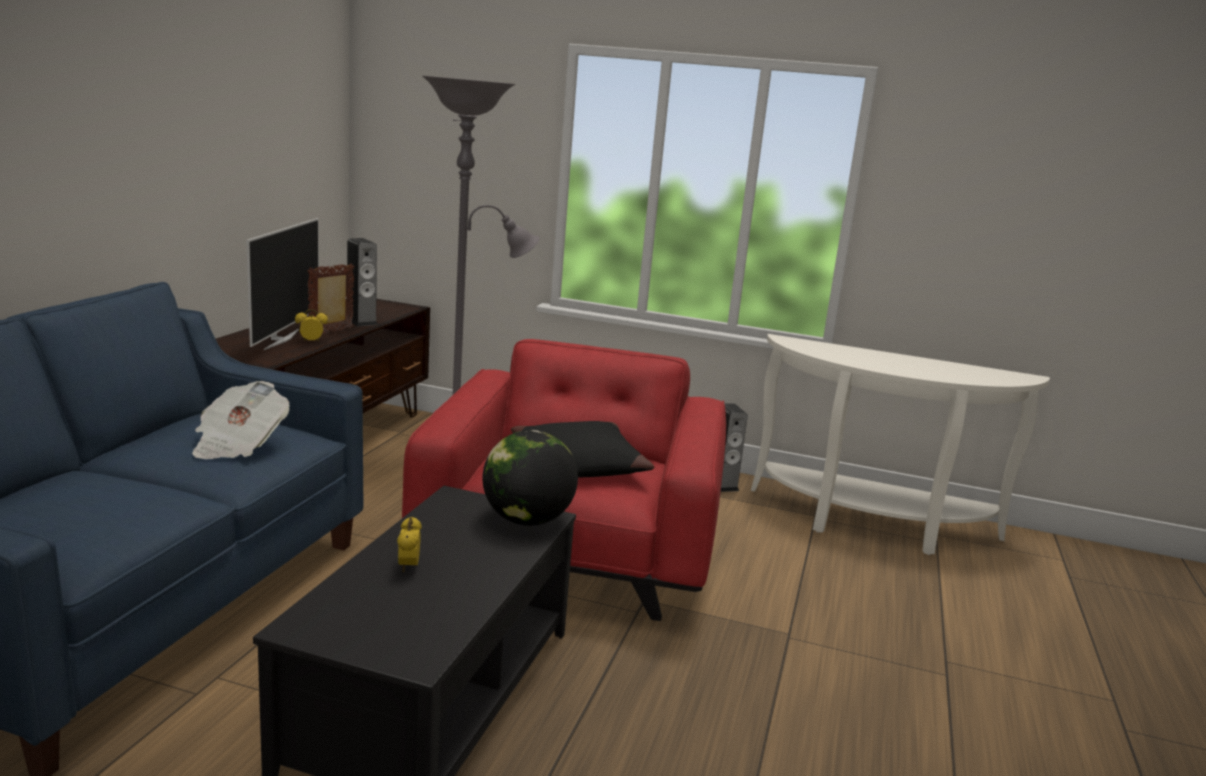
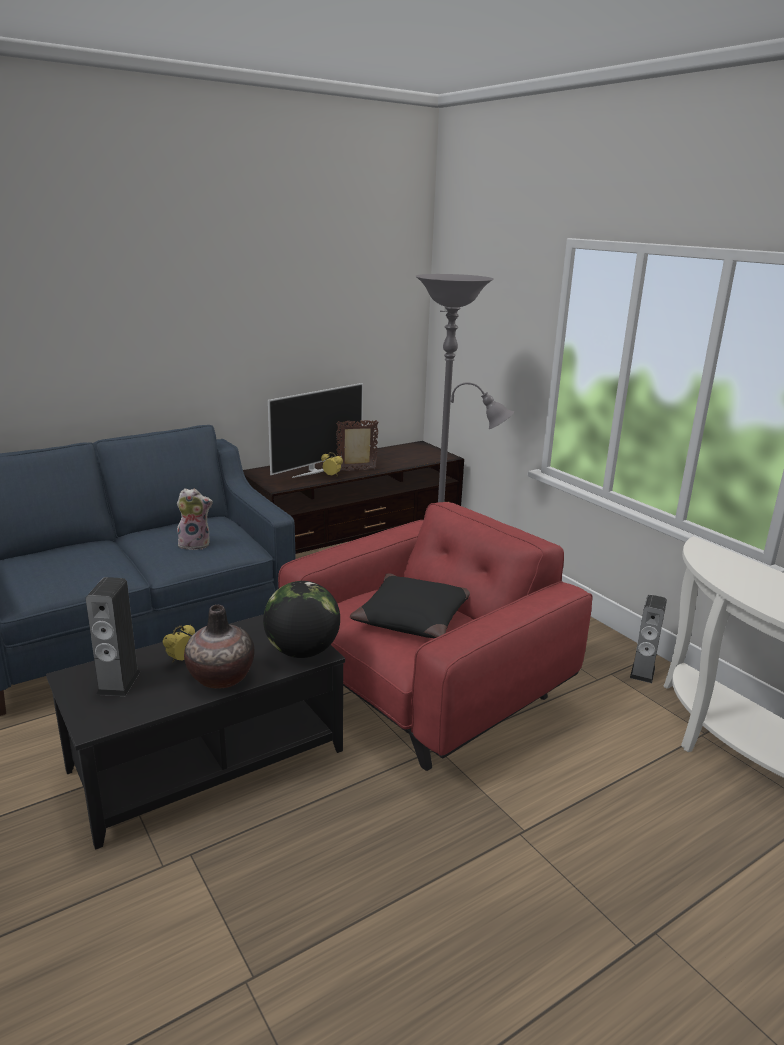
camera: 40 degrees right, 5 degrees up
(238, 445) = (195, 544): newspaper -> plush toy
(361, 321) = (391, 464): speaker -> speaker (118, 682)
(483, 568) = (221, 677): none -> vase

